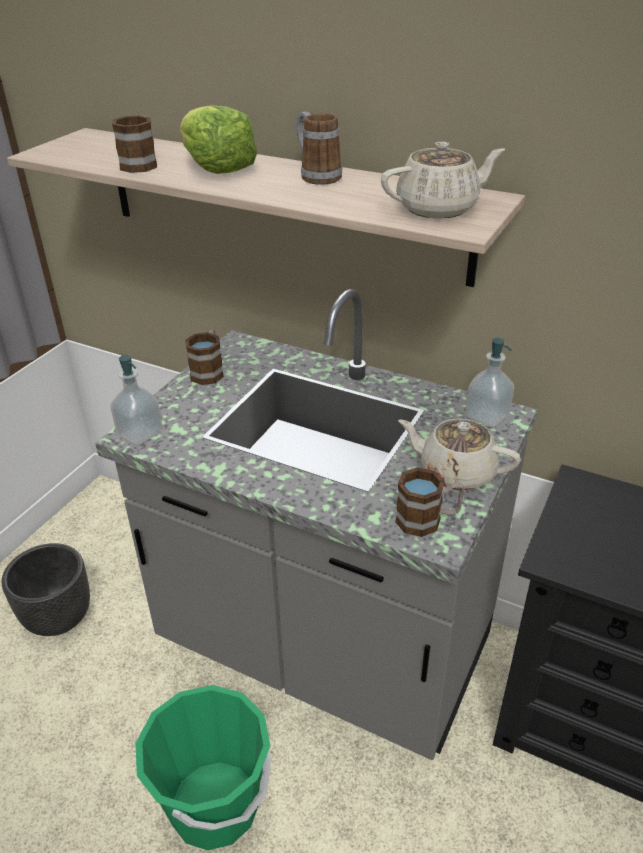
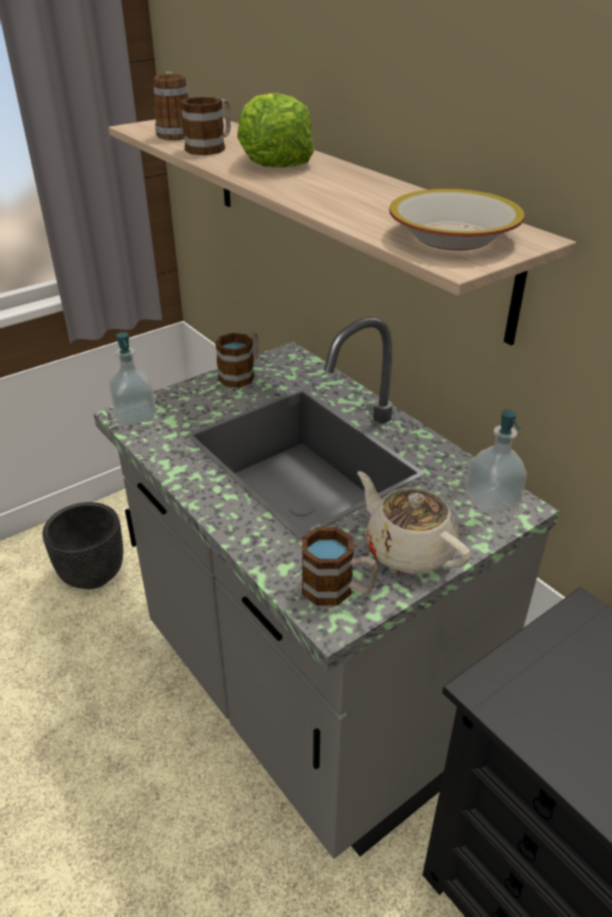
camera: 25 degrees right, 0 degrees up
(215, 805) = (122, 801): green bucket -> none
(316, 175) = (361, 183): mug -> mug (175, 133)
(439, 208) = (452, 237): beige teapot -> bowl

